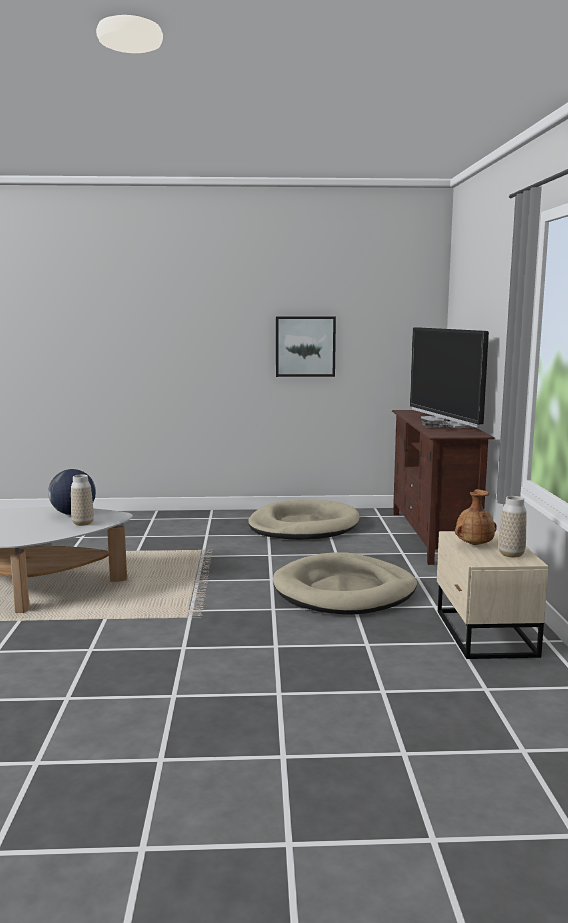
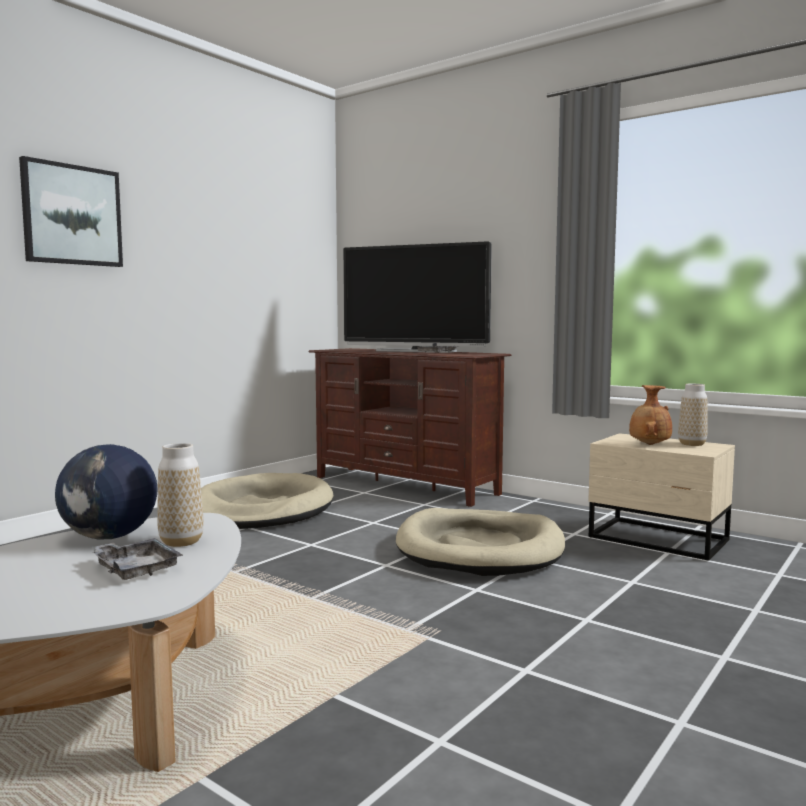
camera: 50 degrees left, 5 degrees down
(42, 529) = (136, 569): none -> grey tray
(305, 346) = (205, 269): picture -> picture (72, 215)

